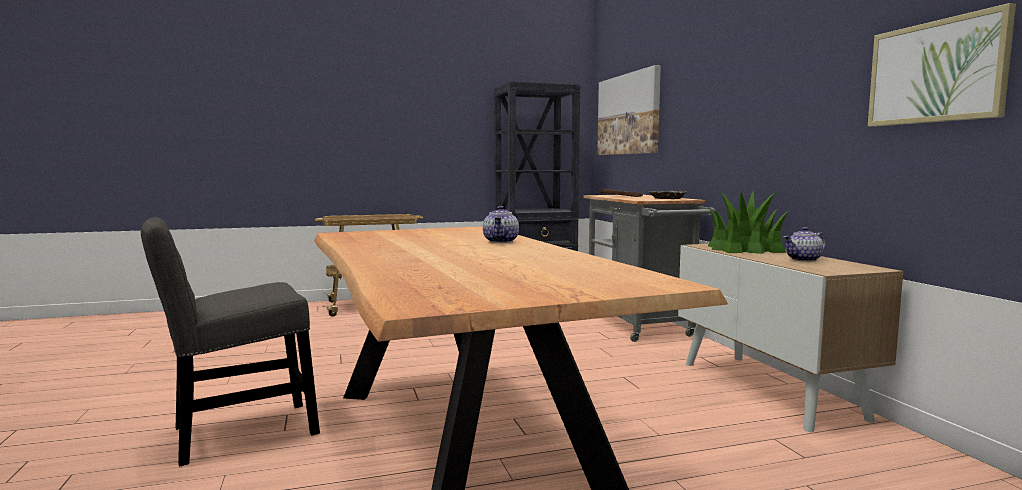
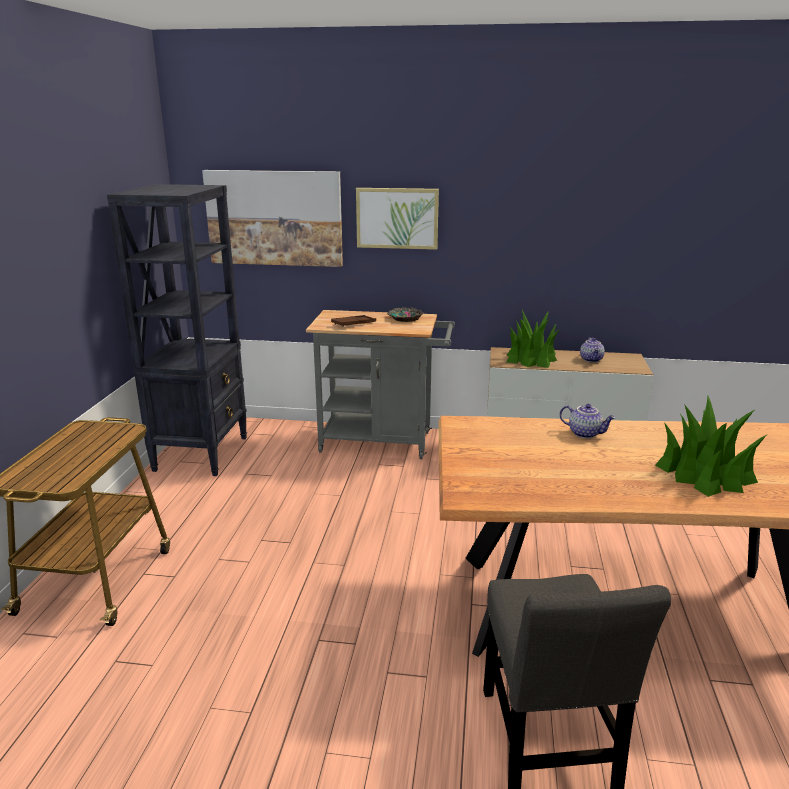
camera: 65 degrees left, 15 degrees up
(446, 261) = (705, 473): none -> potted plant
(936, 72) = (662, 233): picture -> picture (397, 218)

